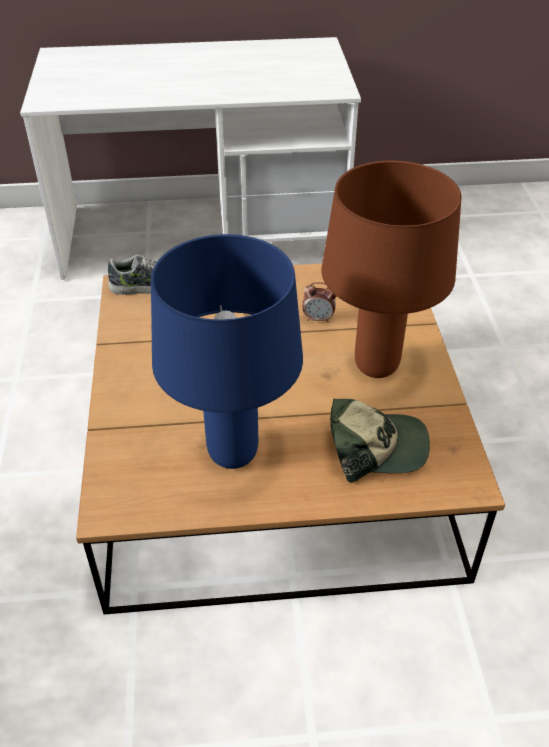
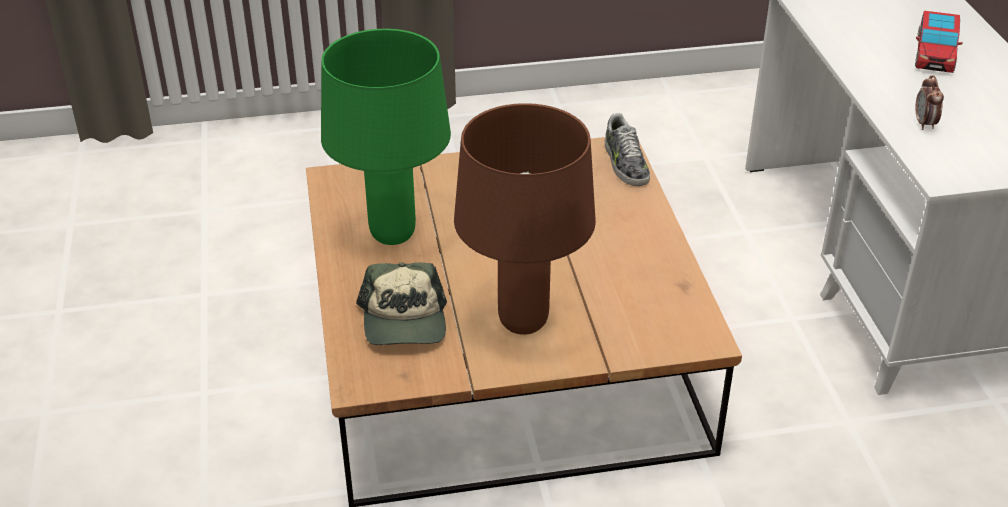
camera: 85 degrees right, 5 degrees down
(174, 67) = (934, 54): none -> toy car
(231, 454) = (392, 234): blue table lamp -> green table lamp
(318, 319) = (596, 278): alarm clock -> alarm clock (924, 124)

